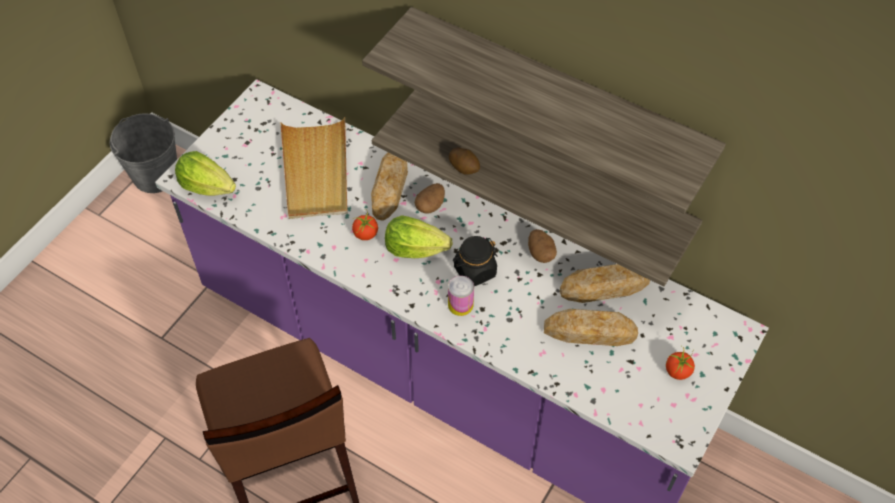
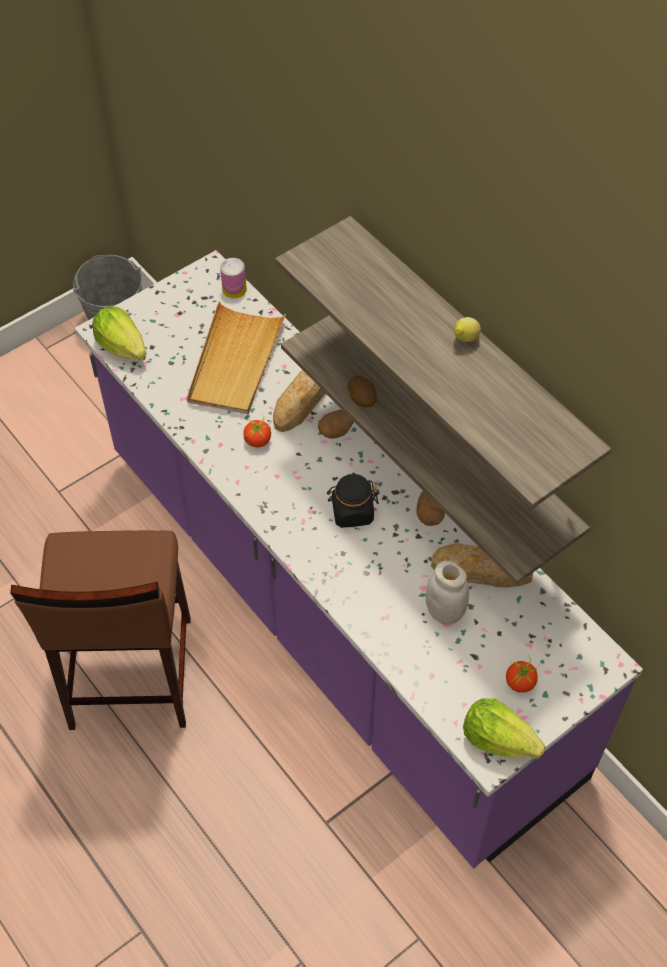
camera: 20 degrees right, 0 degrees up
(415, 248) = (301, 470): lettuce -> lettuce (497, 739)
(460, 304) = (322, 542): can -> can (234, 289)
(561, 86) = (464, 339): none -> lemon
(590, 331) = (445, 612): bread -> white jar

